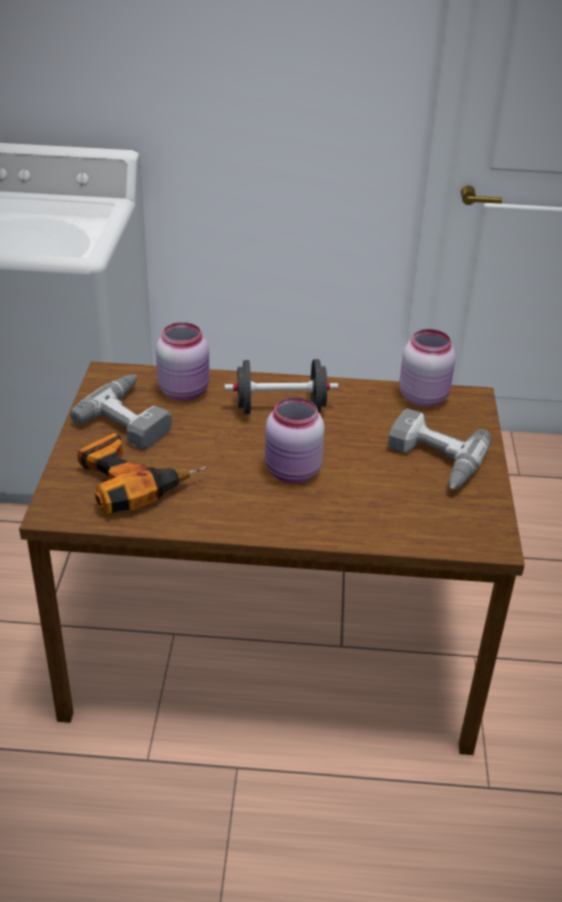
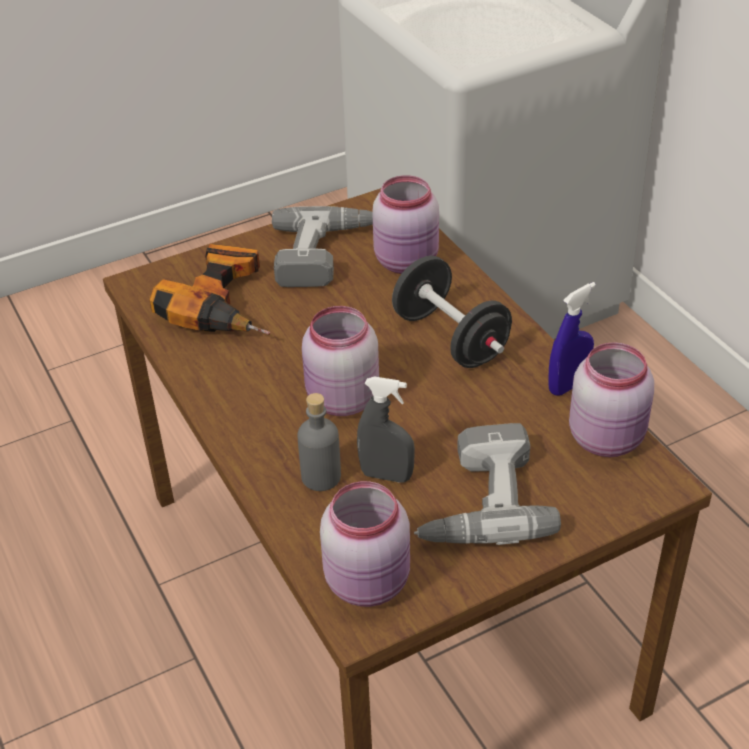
camera: 60 degrees right, 5 degrees up
(357, 509) = (321, 476): none -> grey bottle
(368, 389) = (568, 385): none -> blue spray bottle
(380, 484) = (386, 475): none -> grey spray bottle
(465, 527) = (370, 582): none -> pink jar

